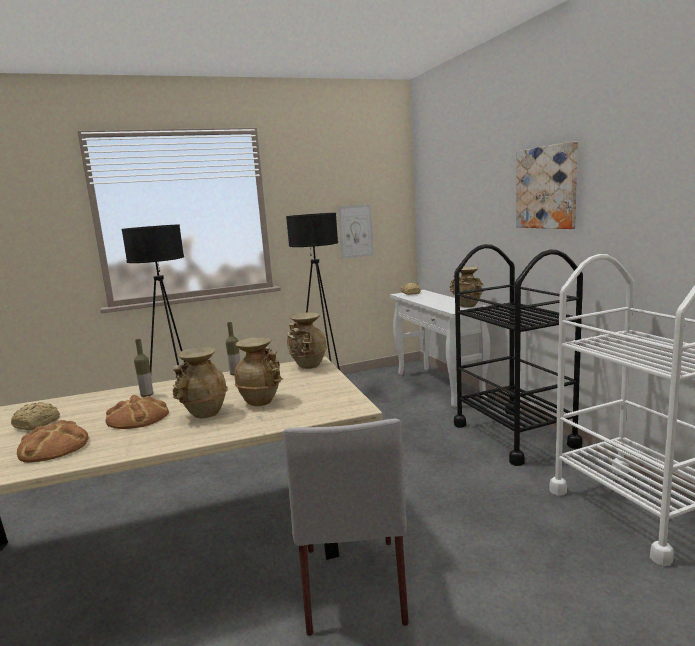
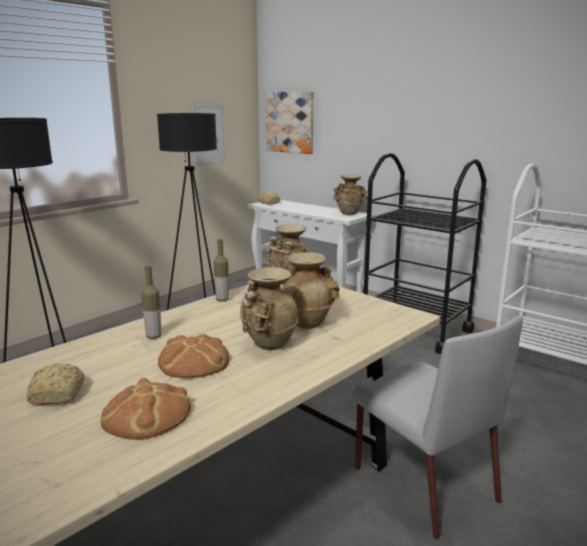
camera: 30 degrees left, 5 degrees up
(547, 187) = (444, 101): picture -> picture (290, 122)

